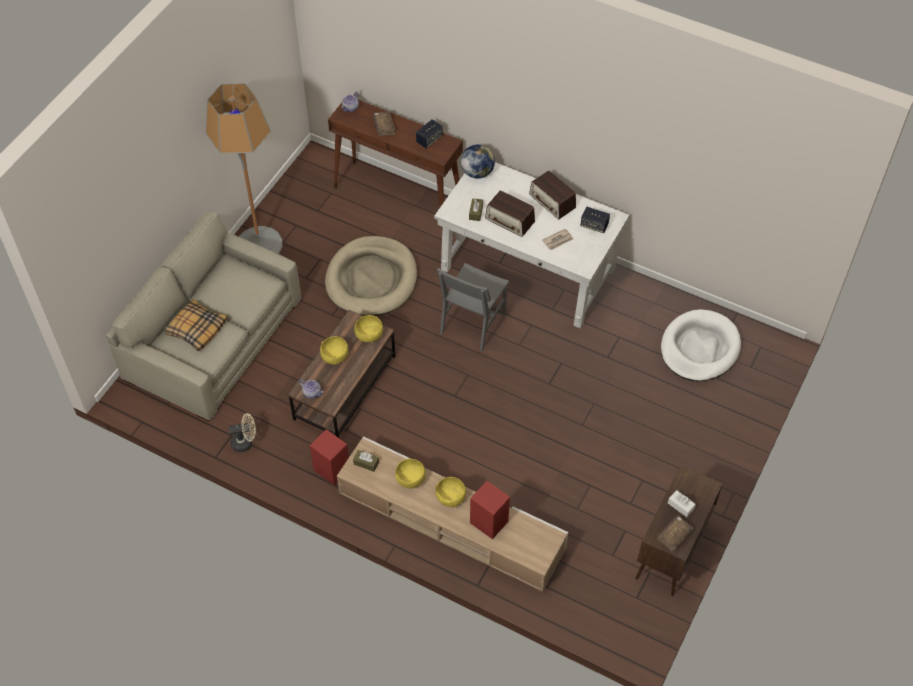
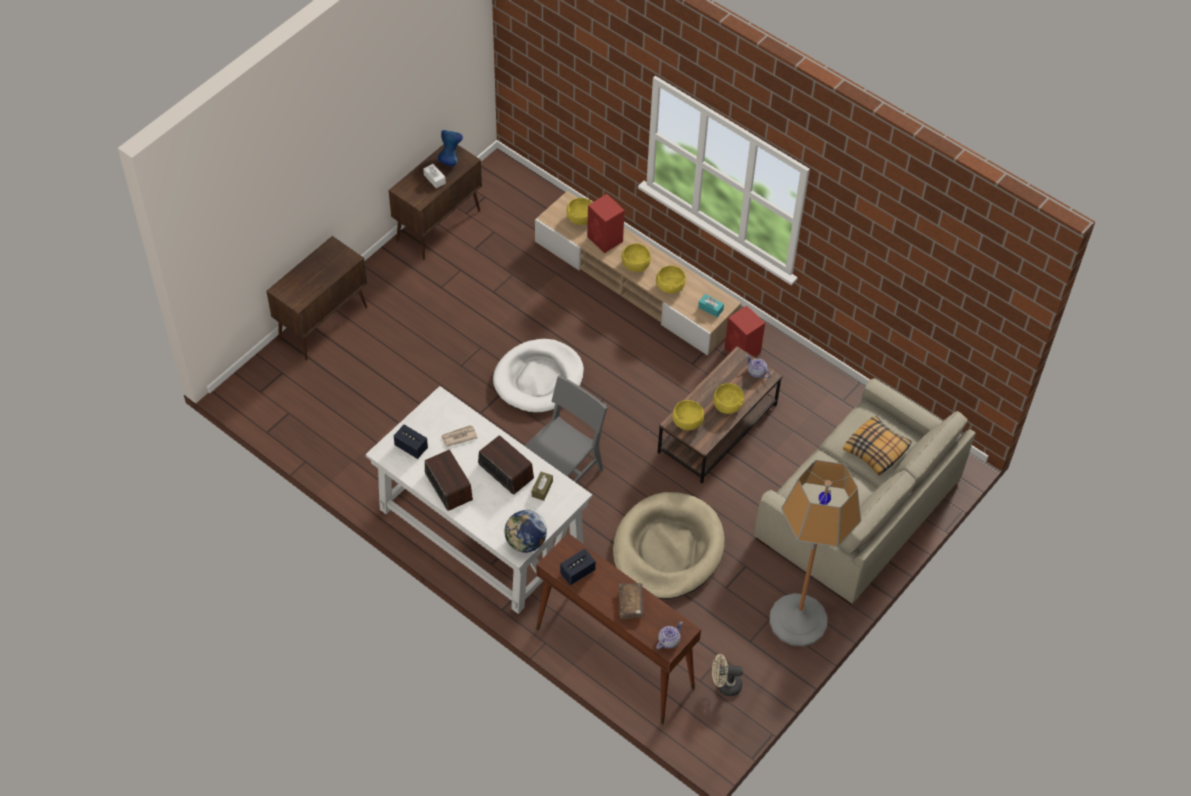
camera: 170 degrees left, 0 degrees up
(245, 442) = (827, 391): beige fan -> beige fan (725, 685)
(366, 463) = (710, 308): brown tissue box -> turquoise tissue box
(520, 542) = (581, 218): none -> yellow bowl
(674, 535) = (450, 158): brown book -> blue vase
(699, 348) = (326, 401): white dog bed -> white dog bed (538, 379)
(736, 421) = (323, 323): none -> brown cabinet

